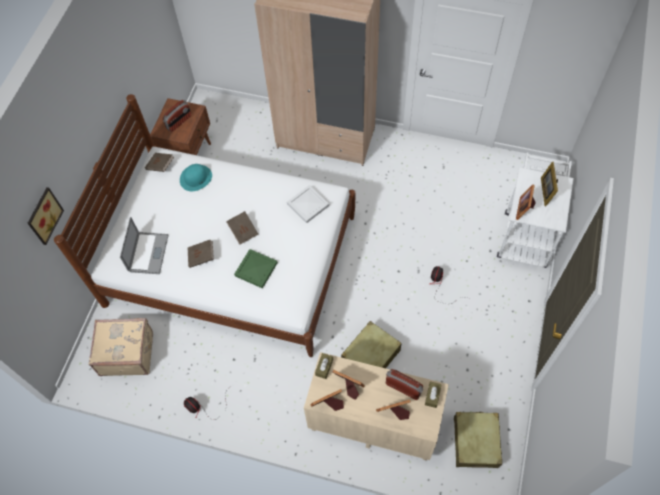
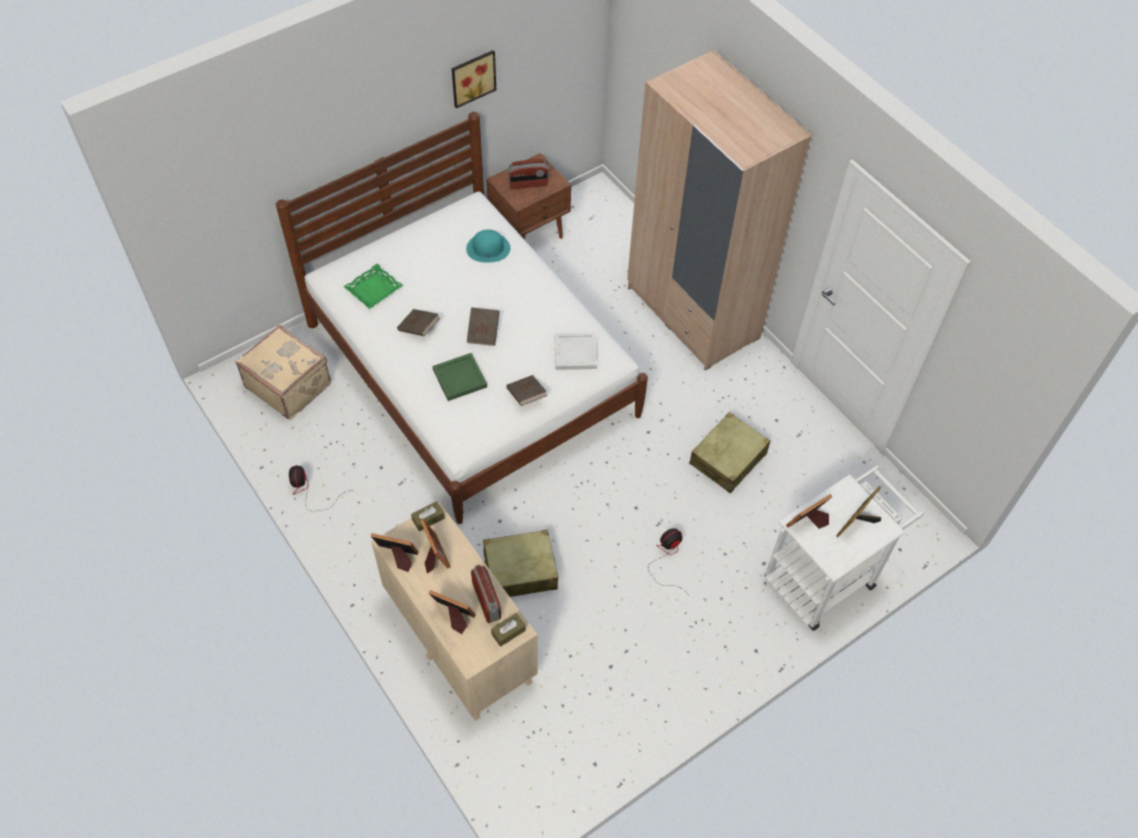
camera: 35 degrees right, 5 degrees down
(43, 215) = (278, 167): picture -> picture (472, 77)
(148, 253) = (373, 289): laptop -> green tray
(160, 166) = (466, 214): brown book -> brown book (526, 396)
(475, 442) = (545, 746): beige suitcase -> beige suitcase (728, 459)

